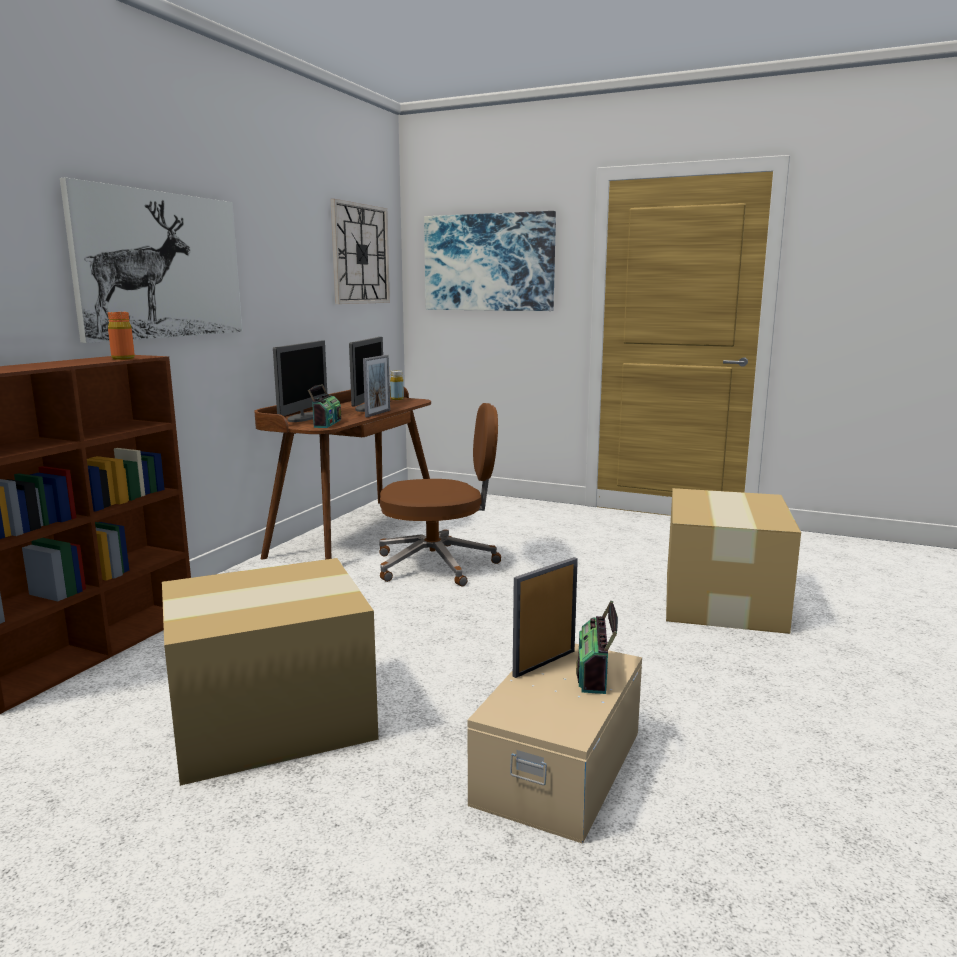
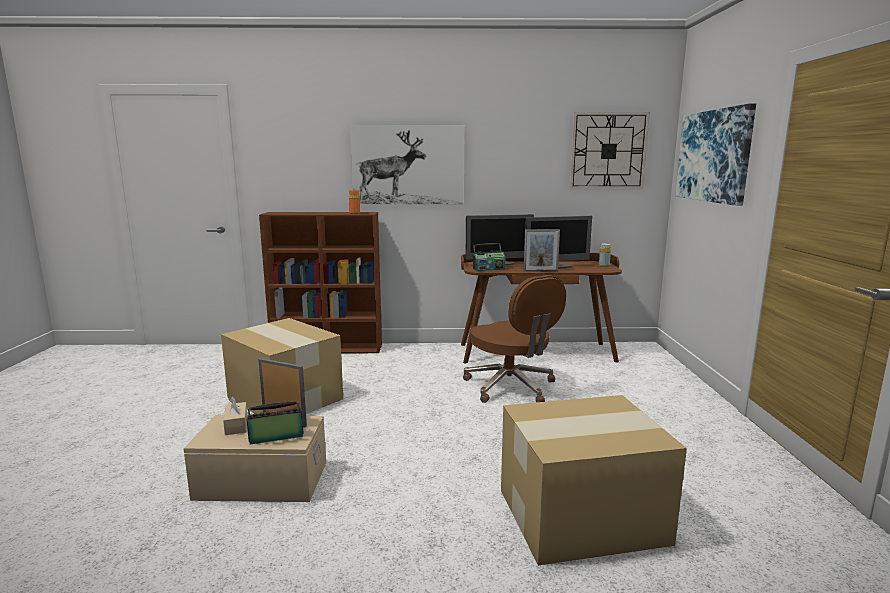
camera: 65 degrees right, 0 degrees up
(529, 701) = (236, 425): none -> beige tissue box

